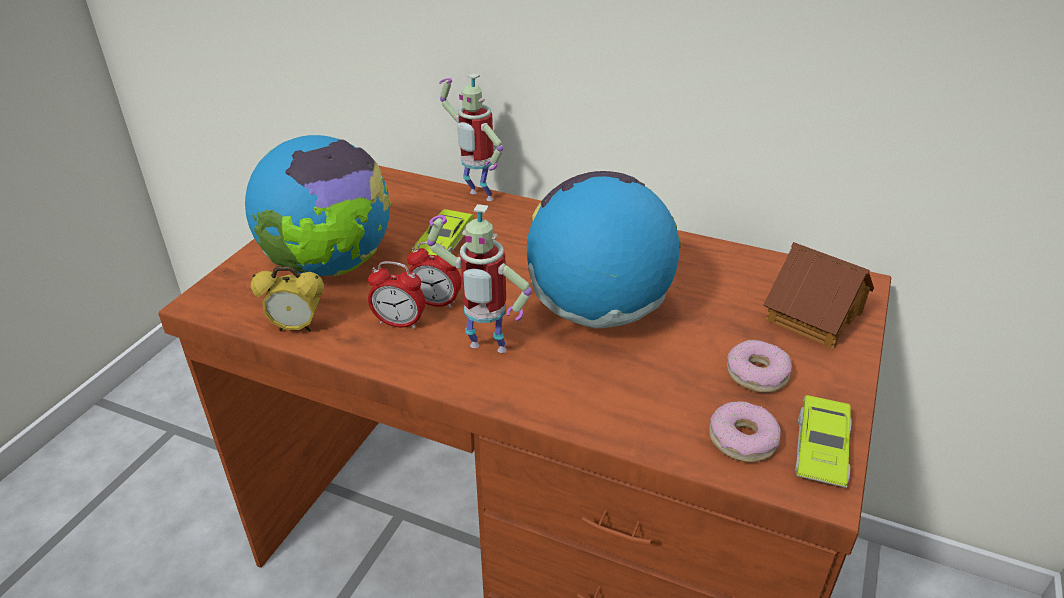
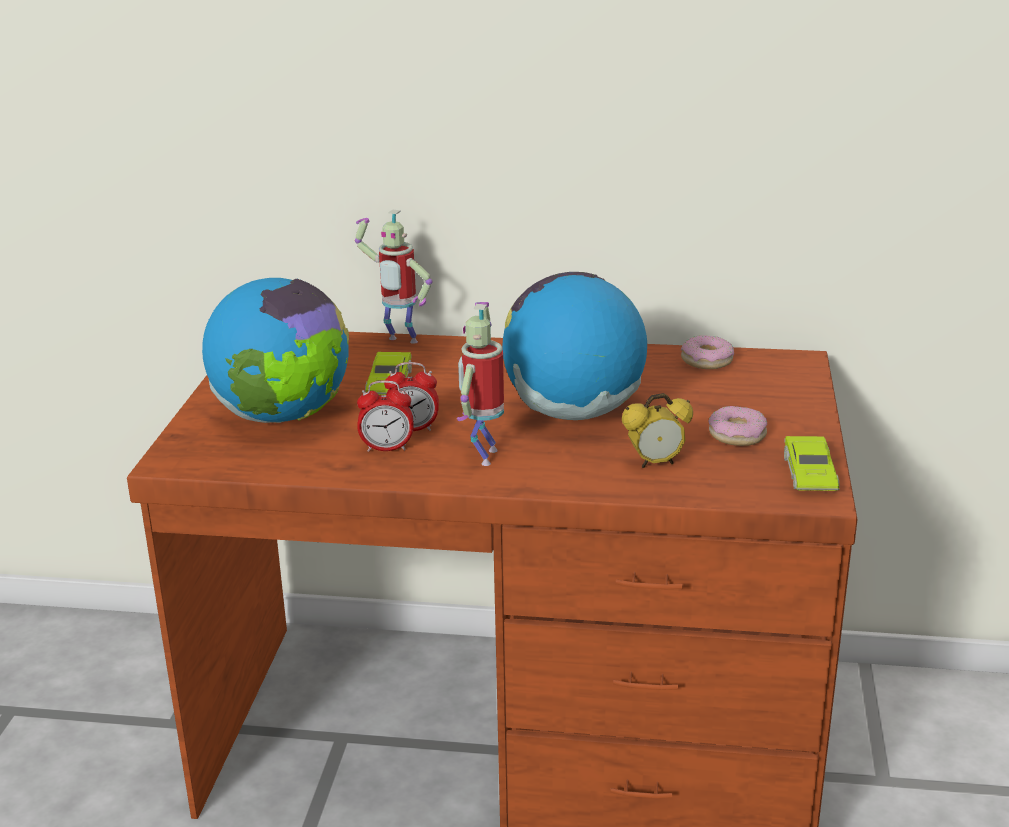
camera: 15 degrees left, 10 degrees down
(296, 328) = (285, 466): alarm clock -> alarm clock (655, 463)
(485, 351) = (484, 455): toy robot -> toy robot turned 105 degrees clockwise
(742, 439) = (743, 478): donut -> donut (706, 360)
(812, 315) = (768, 388): toy house -> none

